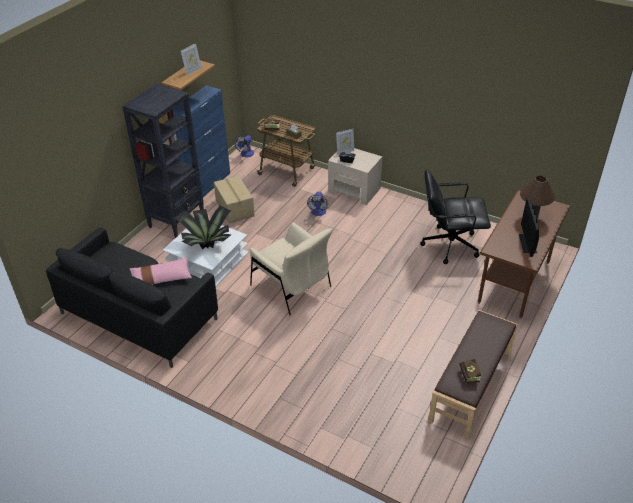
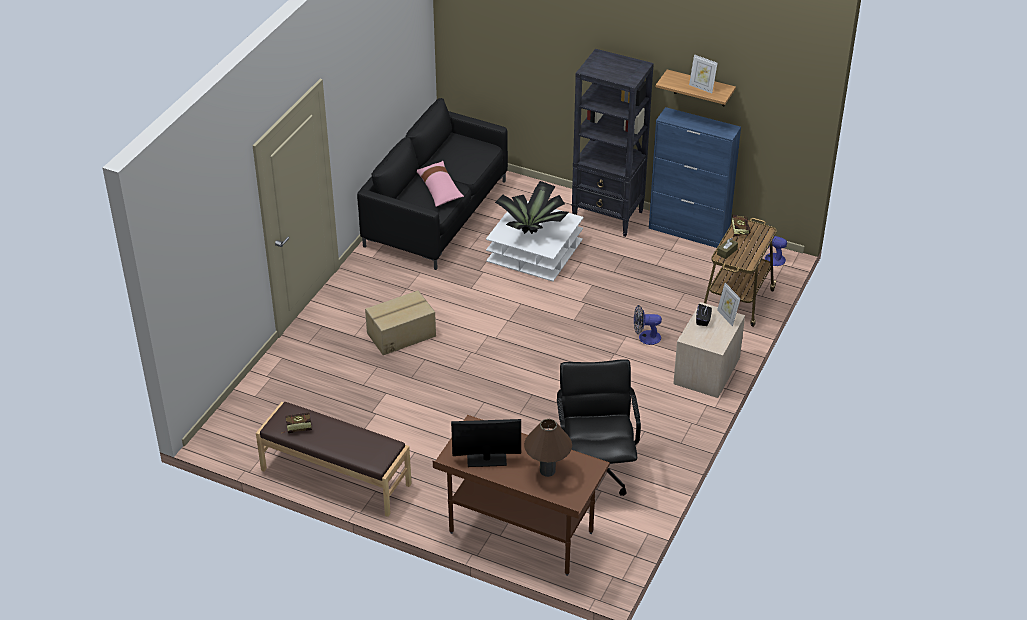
camera: 85 degrees right, 0 degrees up
(234, 208) = (641, 261): cardboard box -> cardboard box (400, 334)
(291, 286) = (494, 322): beige armchair -> none

